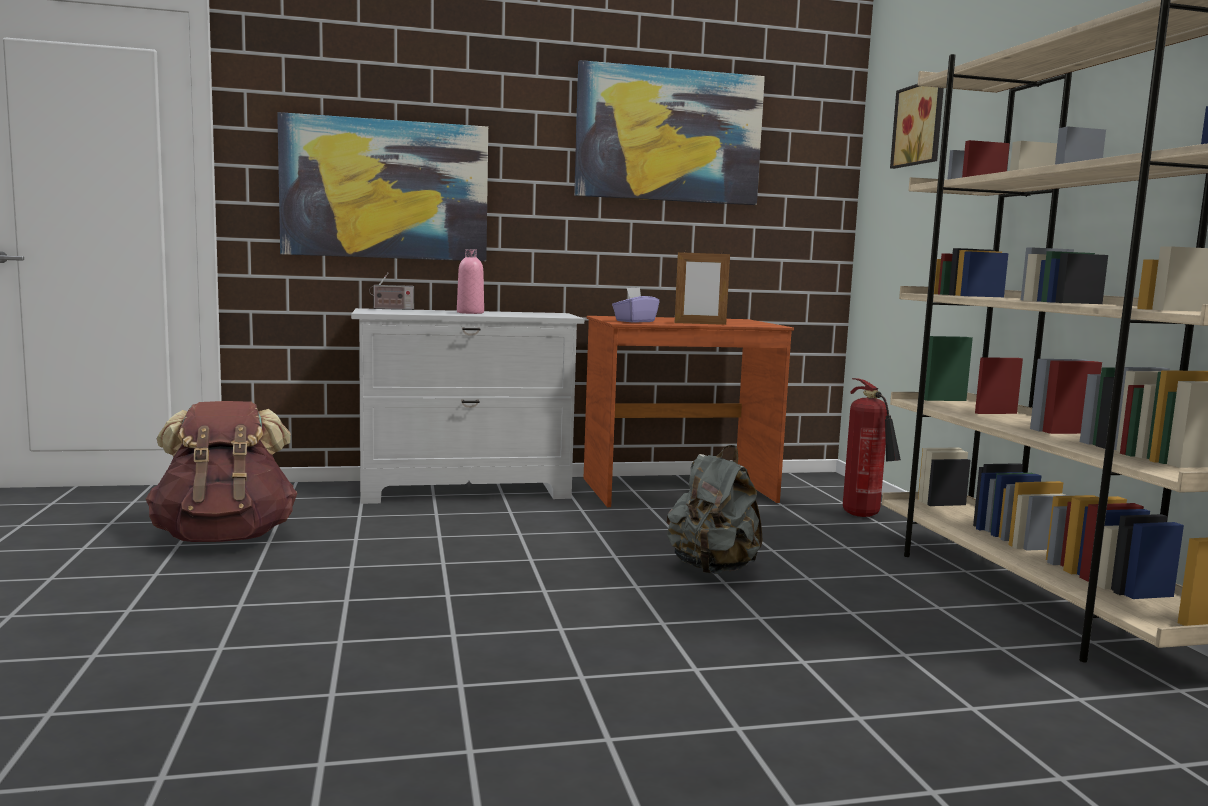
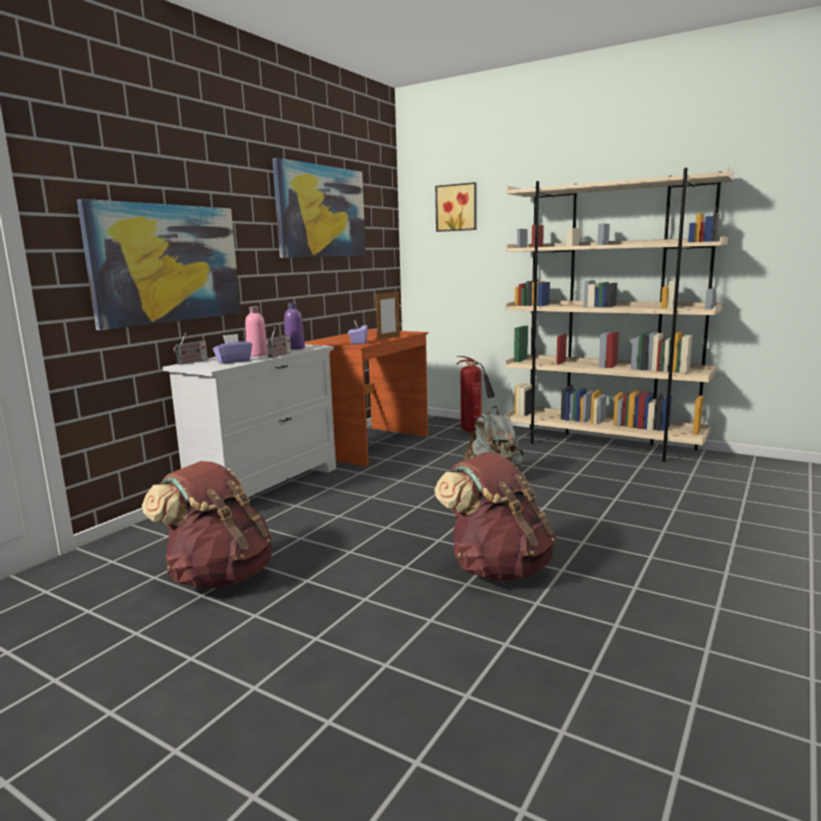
camera: 45 degrees left, 5 degrees up
(409, 646) = (497, 568): none -> brown backpack
(417, 312) = (233, 361): none -> purple tissue box
(481, 315) = (279, 355): none -> radio
(536, 314) = (295, 348): none -> purple bottle

